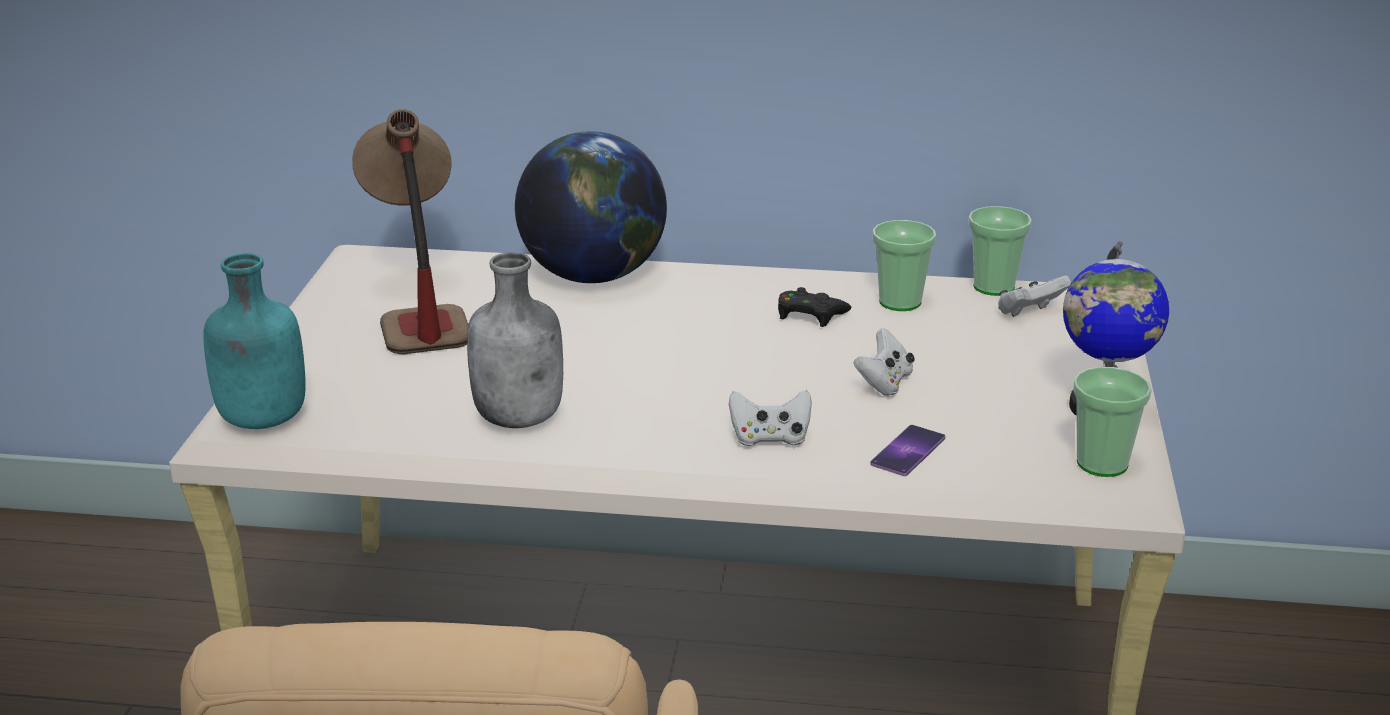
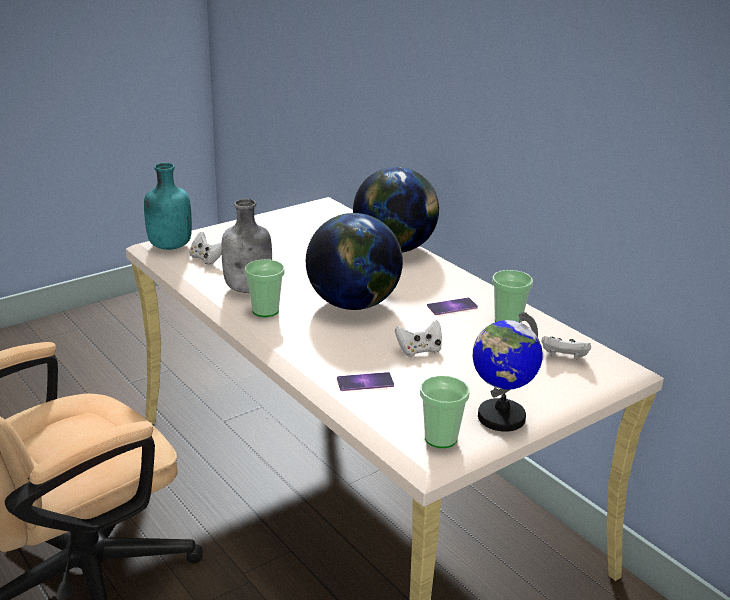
camera: 45 degrees right, 0 degrees up
(418, 312) = (298, 233): table lamp -> none
(695, 368) = (353, 303): none -> globe
(770, 438) = (320, 345): white game controller -> white game controller (206, 259)
(810, 314) = (452, 306): black game controller -> phone
(994, 287) = (573, 338): cup -> cup (265, 311)

